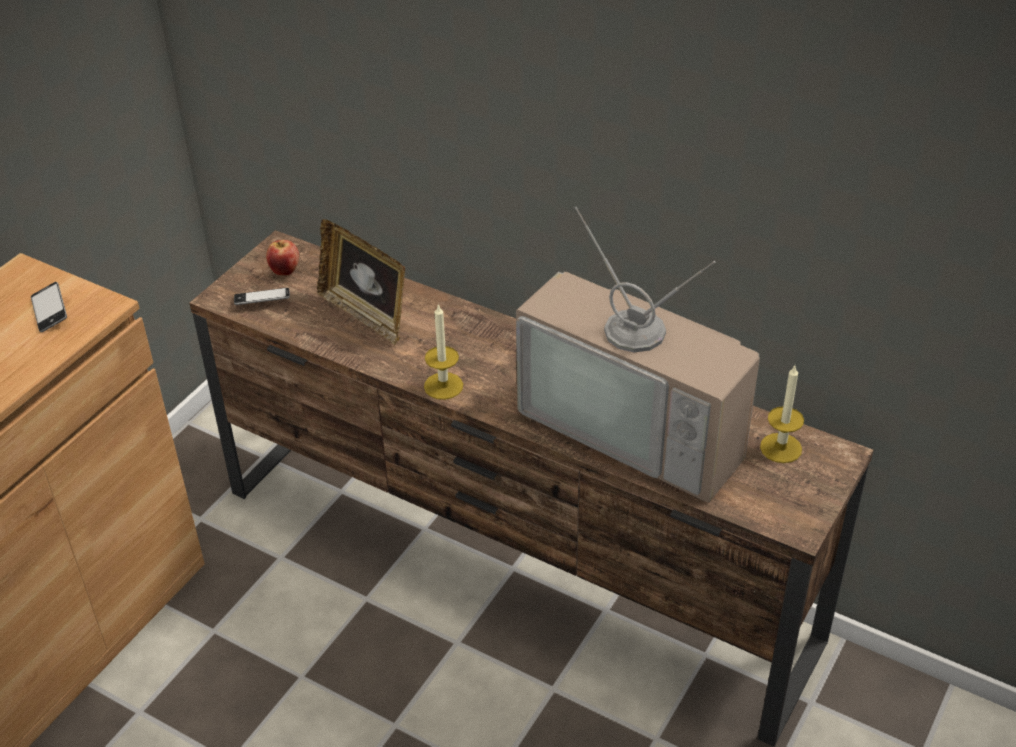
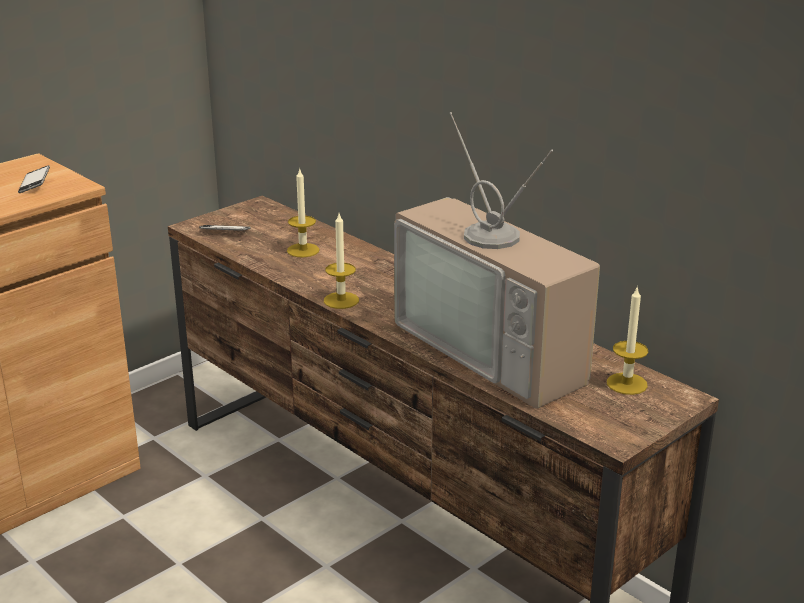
camera: 15 degrees right, 15 degrees down
(285, 271) = (254, 218): apple -> none
(365, 314) = (303, 250): picture frame -> candle

